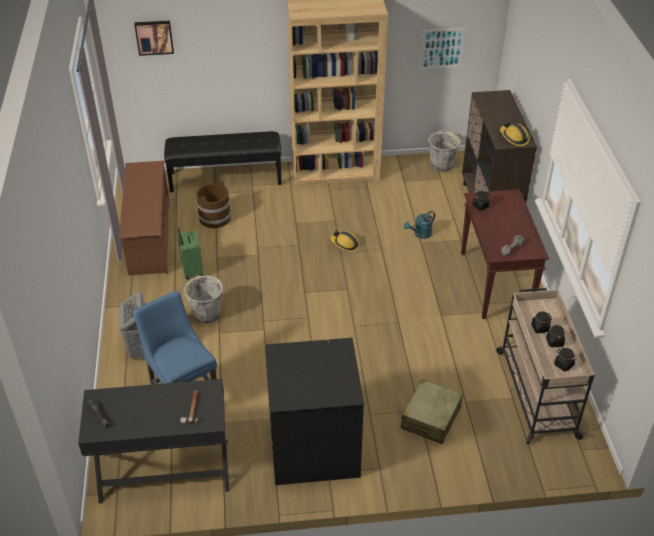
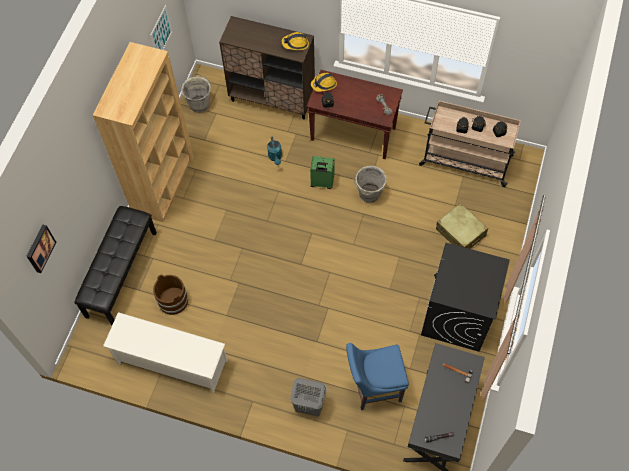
camera: 65 degrees left, 20 degrees up
(149, 237) = (171, 362): brown shoe rack -> white shoe rack
(191, 271) = (234, 340): green suitcase -> green suitcase (322, 183)
(205, 314) = (291, 345): grey bucket -> grey bucket (369, 194)
(345, 244) = (259, 214): hard hat -> hard hat (324, 84)

